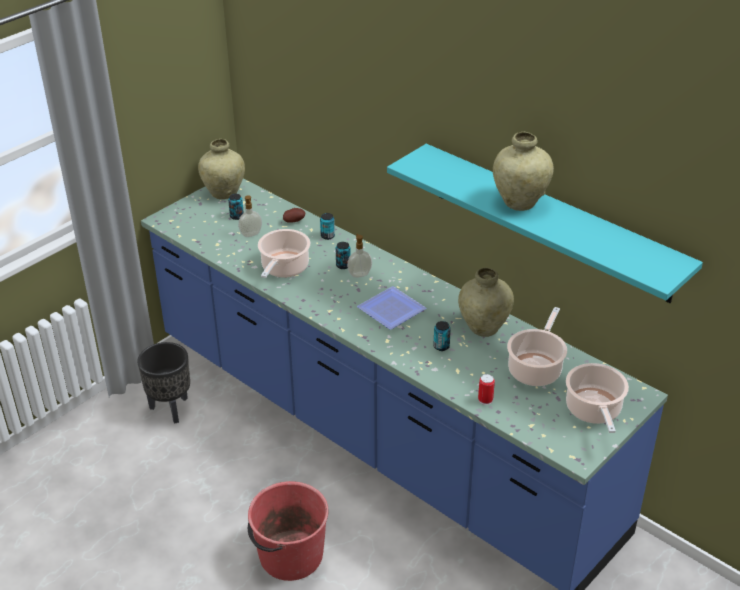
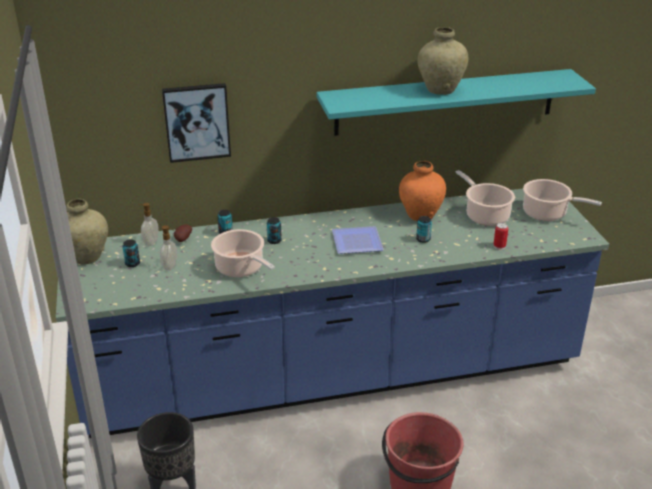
camera: 55 degrees left, 5 degrees down
(330, 121) = (197, 122): none -> picture
(359, 274) = (295, 238): soap dispenser -> soap dispenser (150, 242)
(484, 327) = (420, 215): beige vase -> orange vase

